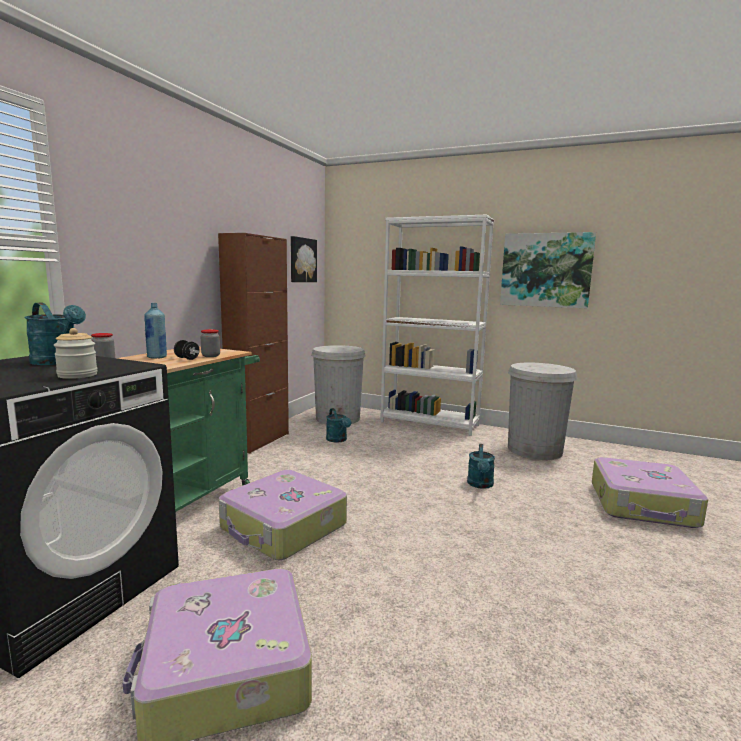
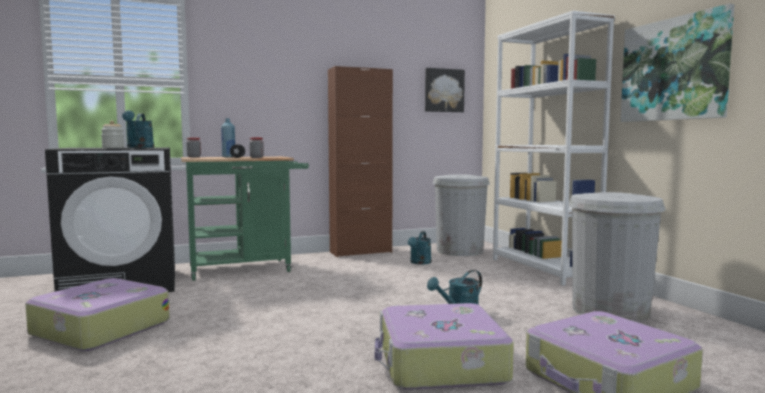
camera: 45 degrees right, 5 degrees down
(283, 527) = (256, 293): suitcase -> suitcase (439, 363)

